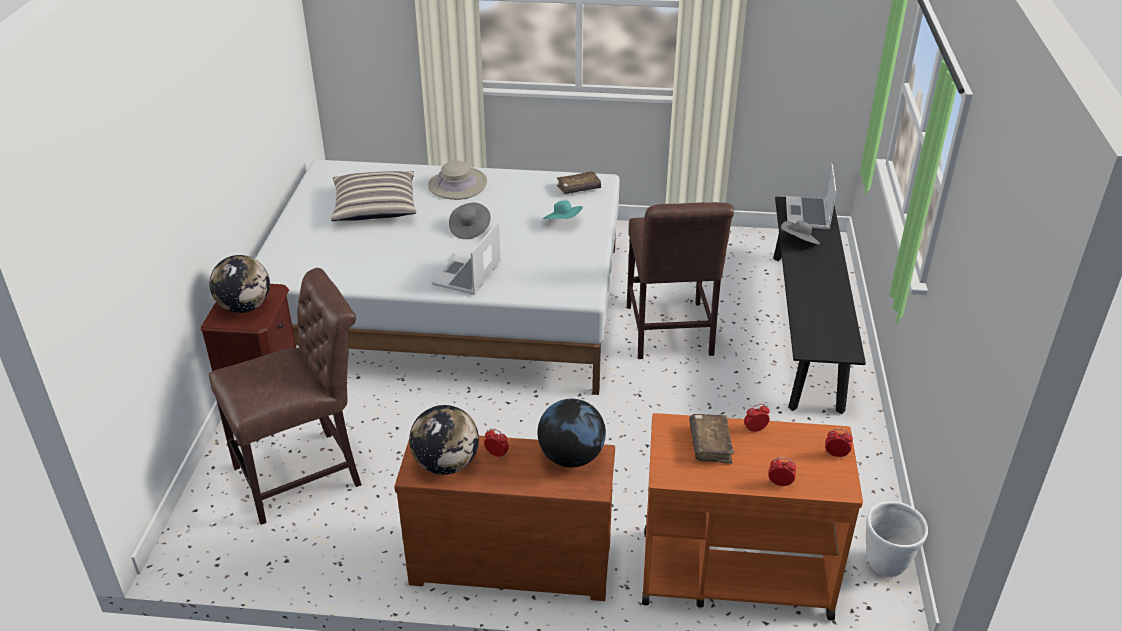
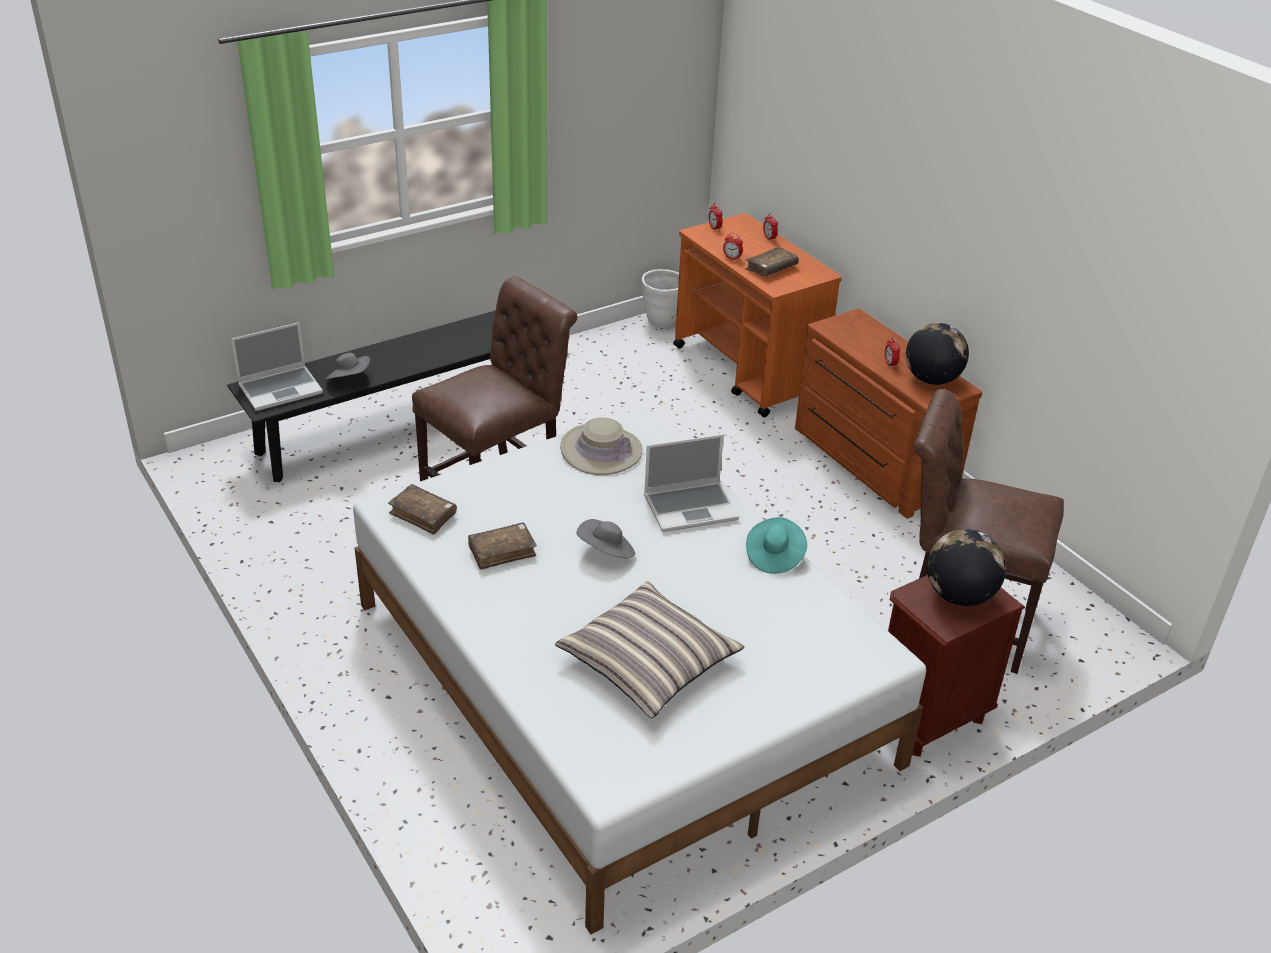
camera: 130 degrees left, 0 degrees up
(457, 185) = (517, 618): beige hat -> beige hat (601, 450)
(515, 199) = (502, 551): none -> brown book
(563, 222) = (515, 492): turquoise hat -> turquoise hat (774, 556)
(571, 457) = (845, 334): globe -> none

